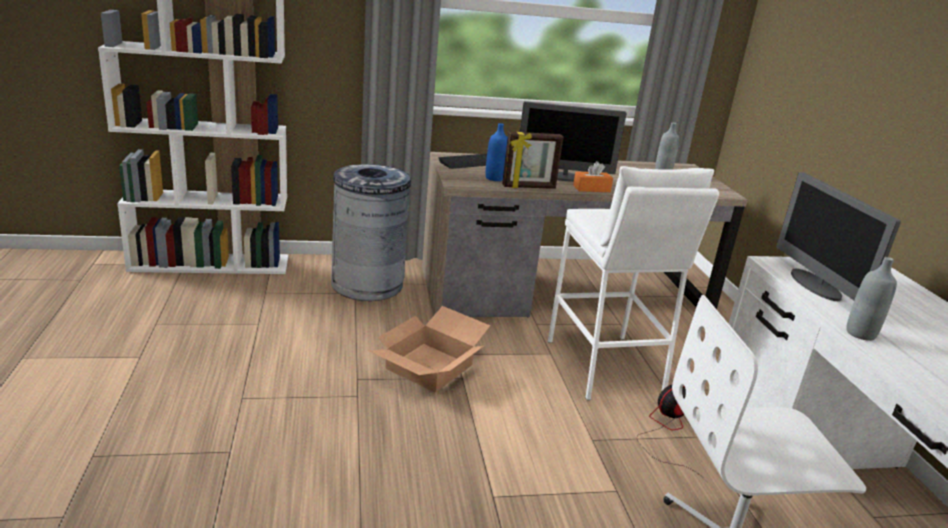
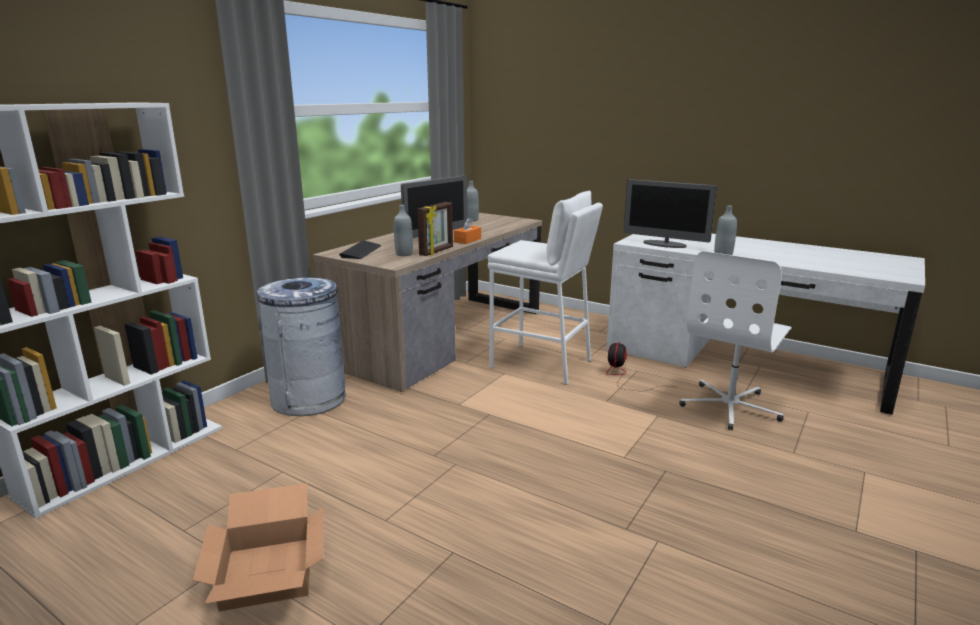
camera: 45 degrees left, 5 degrees down
(429, 366) = (458, 420): cardboard box -> cardboard box (266, 571)
(494, 178) = (404, 254): blue bottle -> grey bottle

